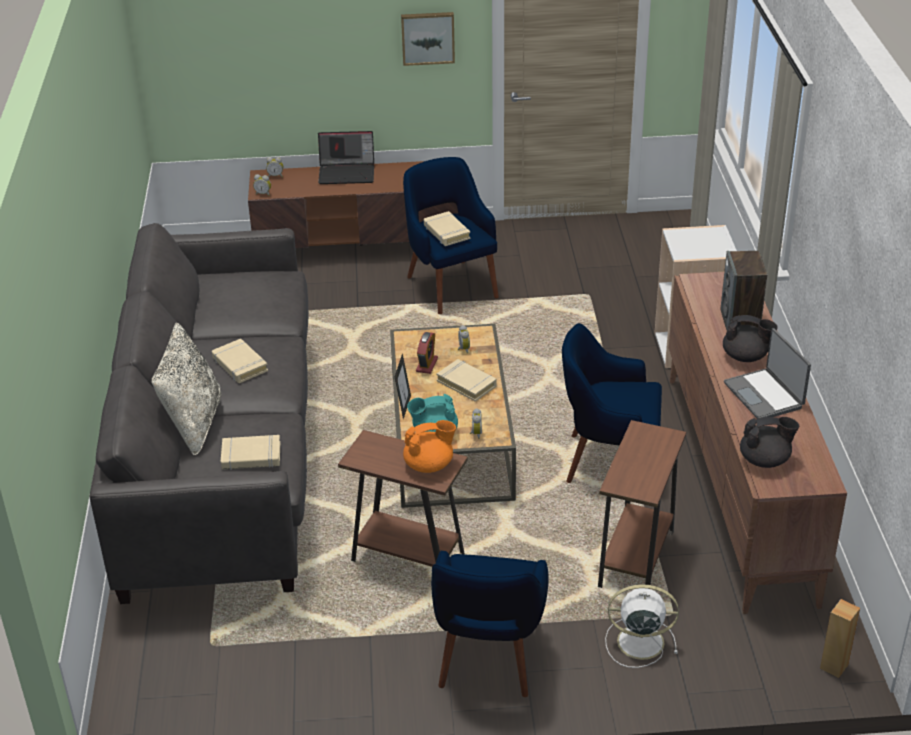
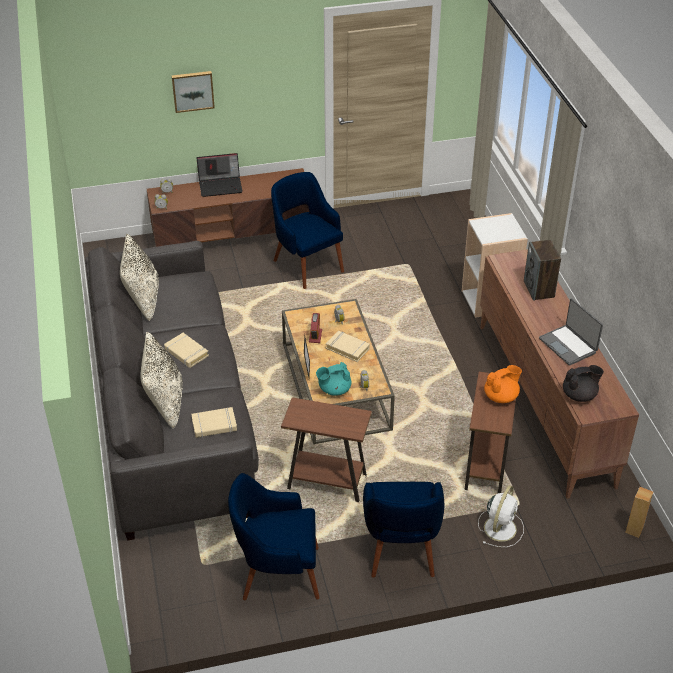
camera: 10 degrees left, 5 degrees up
(203, 298) = (143, 301): none -> beige pillow
(428, 37) = (277, 83): picture -> picture (192, 90)
(429, 465) = (346, 420): orange teapot -> orange teapot (501, 396)
(446, 232) = (305, 229): beige book -> none
(610, 461) = (452, 394): blue armchair -> blue armchair (278, 573)
(638, 642) = (500, 527): white fan -> white fan turned 120 degrees clockwise
(746, 356) = (549, 316): black teapot -> none

